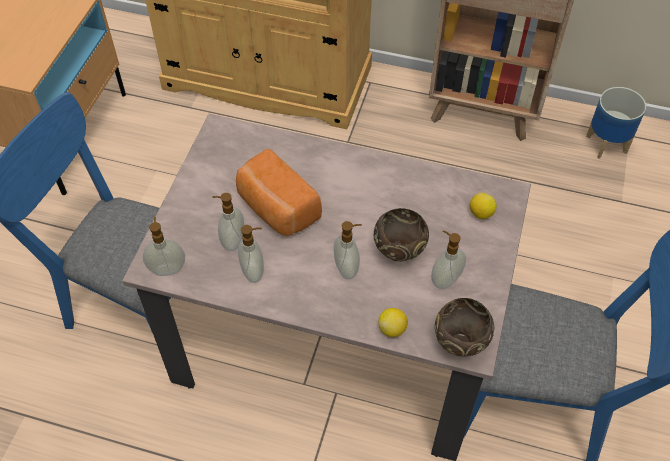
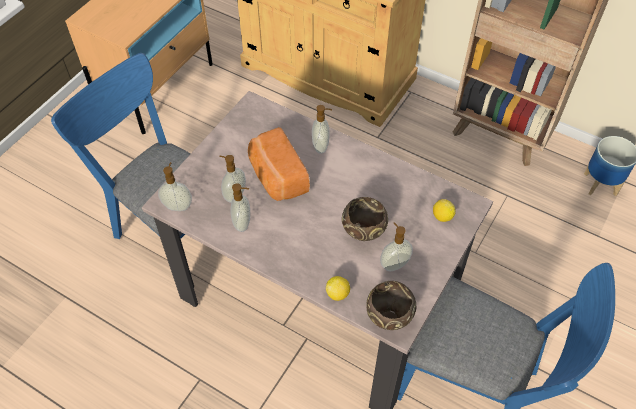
camera: 15 degrees right, 0 degrees up
(347, 268) = (317, 237): soap dispenser -> soap dispenser (321, 146)

